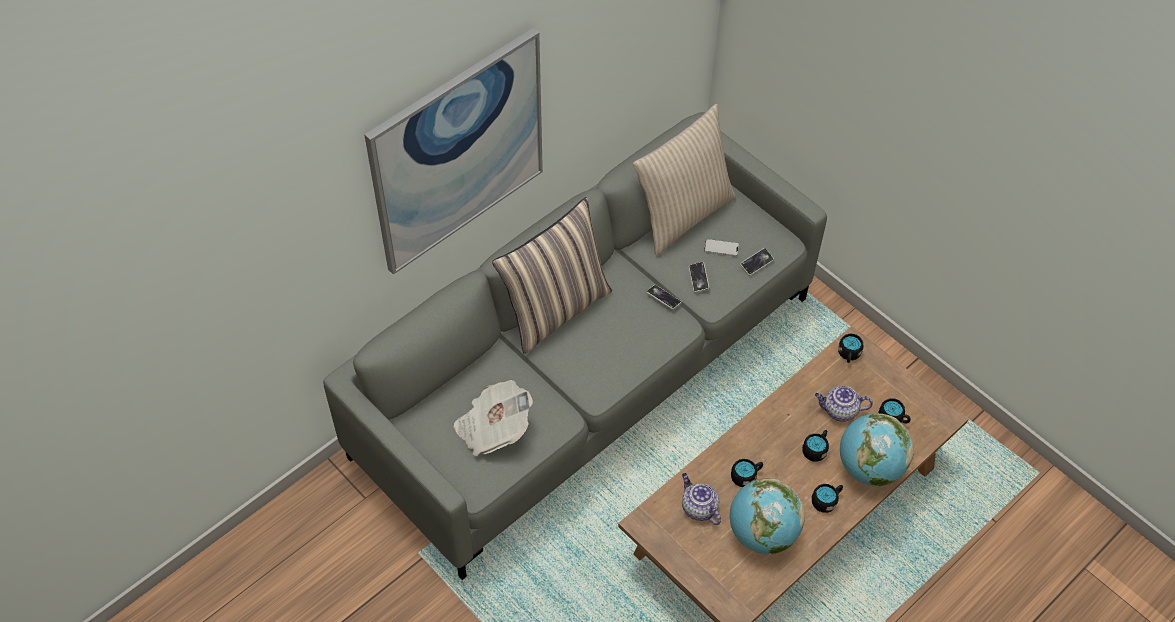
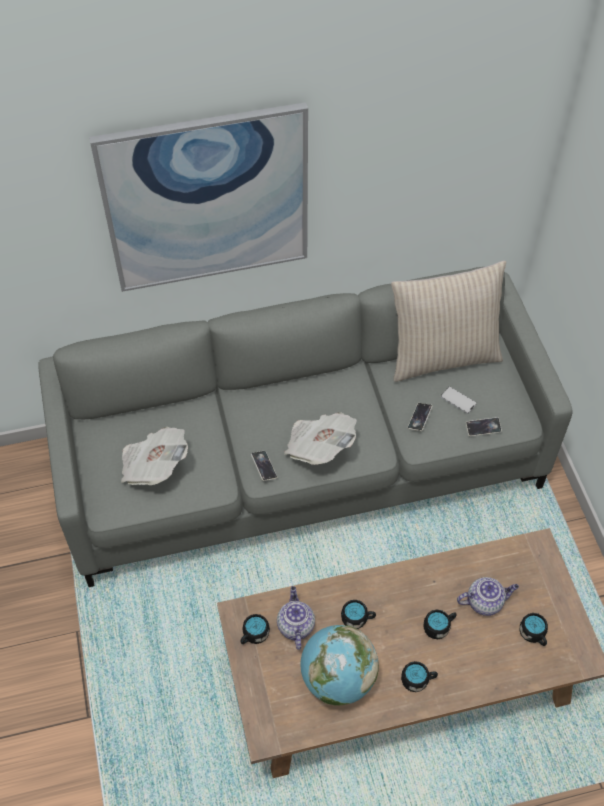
camera: 30 degrees right, 0 degrees up
(555, 309) = (276, 389): pillow -> none
(629, 343) = (319, 447): none -> newspaper
(663, 298) = (376, 422): phone -> phone (264, 467)
(839, 411) = (485, 602): teapot -> teapot turned 135 degrees clockwise
(848, 354) = (528, 553): black mug -> black mug (253, 635)
(869, 467) = (480, 669): globe -> none

